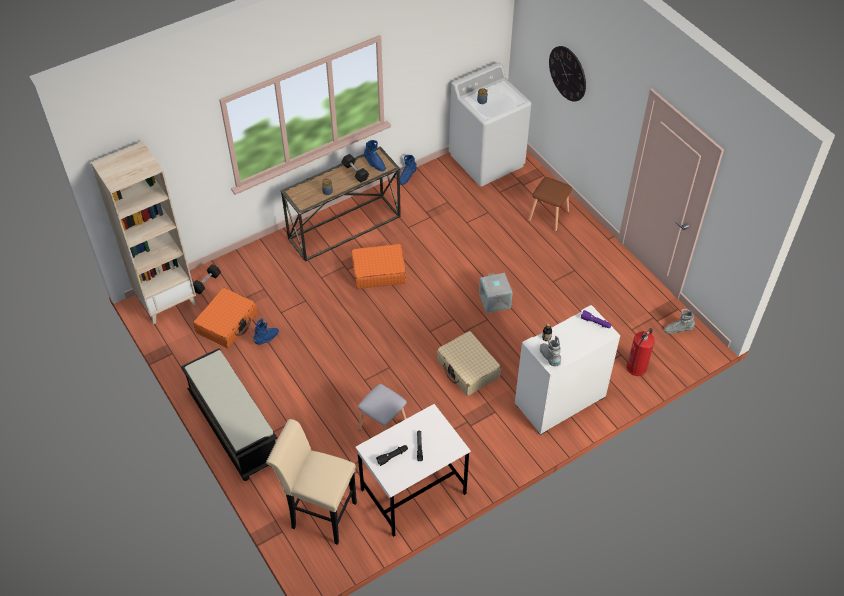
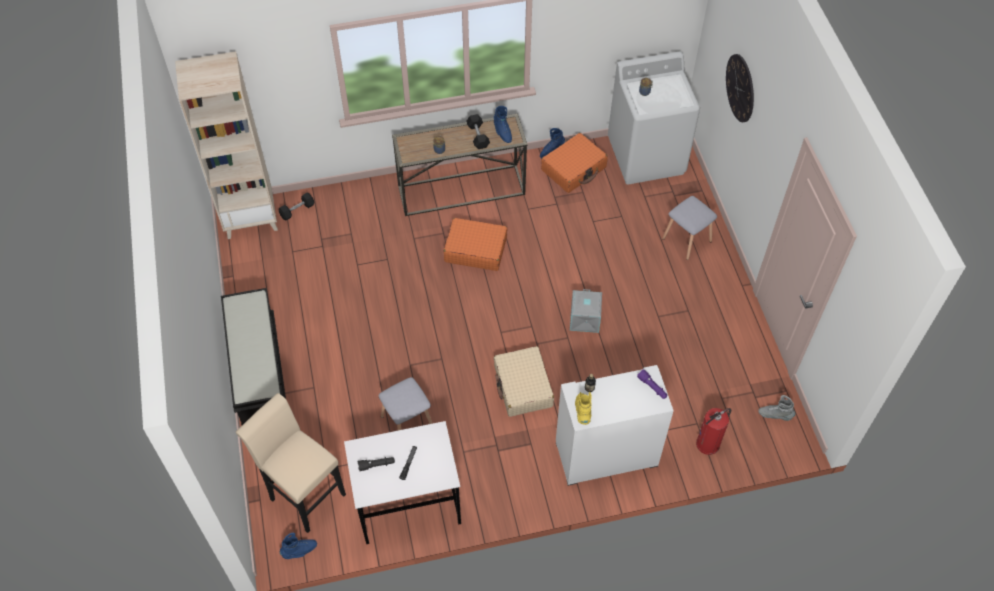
camera: 20 degrees right, 5 degrees up
(227, 323) = (299, 260): orange suitcase -> orange suitcase (574, 169)
(267, 339) = (331, 289): blue boot -> blue boot (299, 551)
(549, 216) = (687, 240): brown stool -> grey stool
(549, 357) = (583, 411): grey boot -> yellow boot

